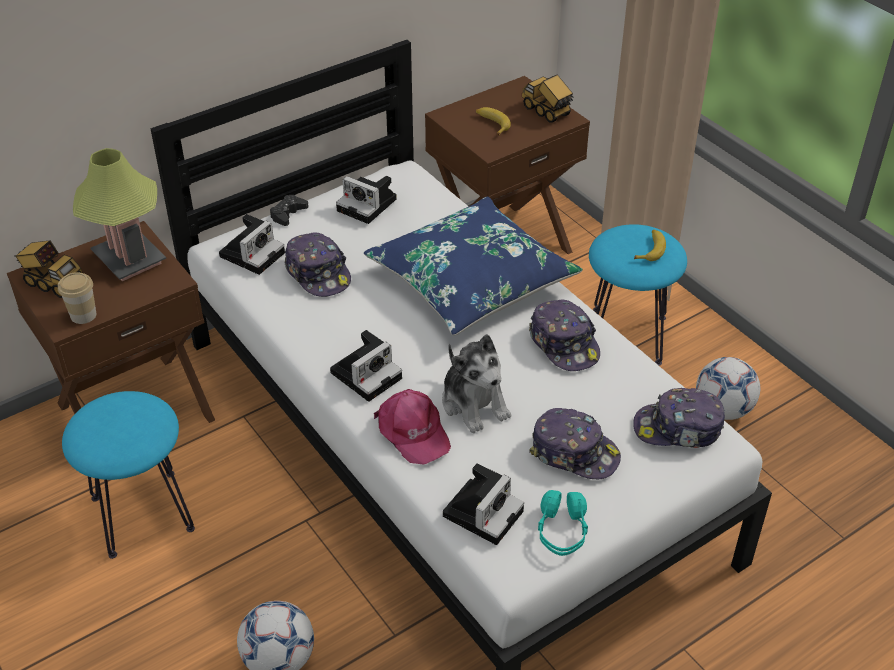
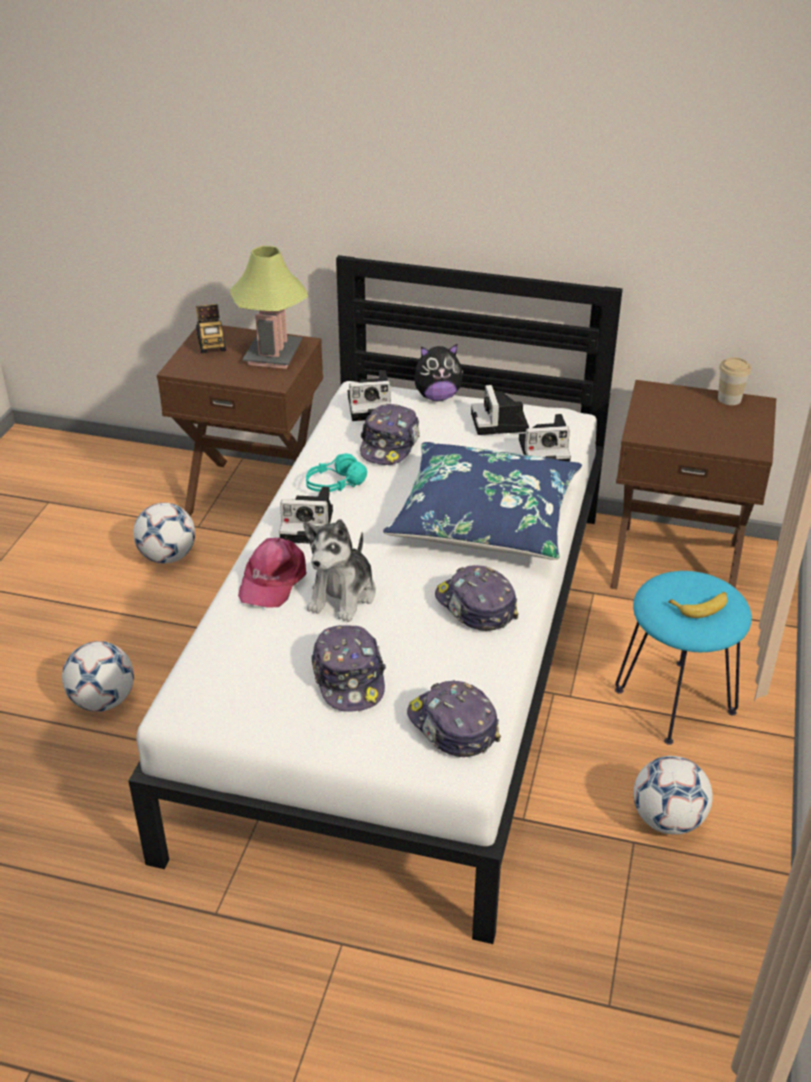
camera: 50 degrees right, 5 degrees down
(83, 315) = (195, 370): cup -> cup (729, 399)
(142, 513) = (168, 556): turquoise stool -> football
(288, 214) = (437, 396): black game controller -> plush toy
(483, 511) = (226, 660): camera -> camera (546, 452)
(492, 124) = (677, 416): banana -> none
(547, 112) = (744, 434): toy truck -> none
(562, 531) = (251, 716): turquoise headphones -> turquoise headphones (335, 485)
(564, 344) = (475, 607): cap -> cap turned 120 degrees clockwise

